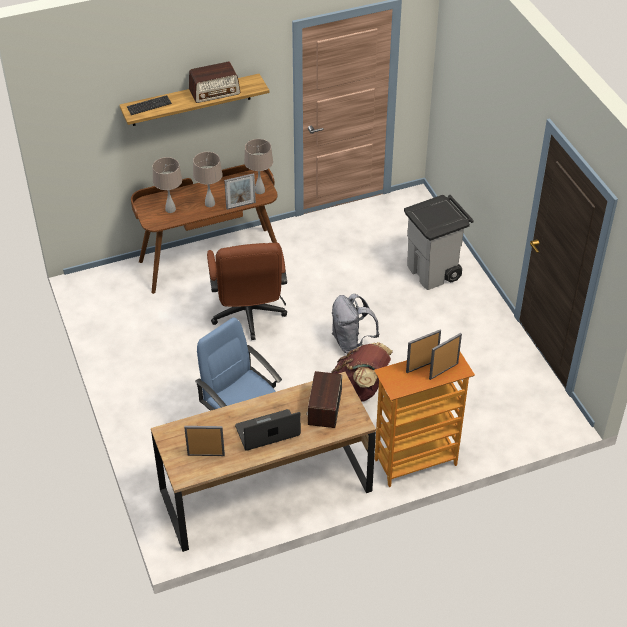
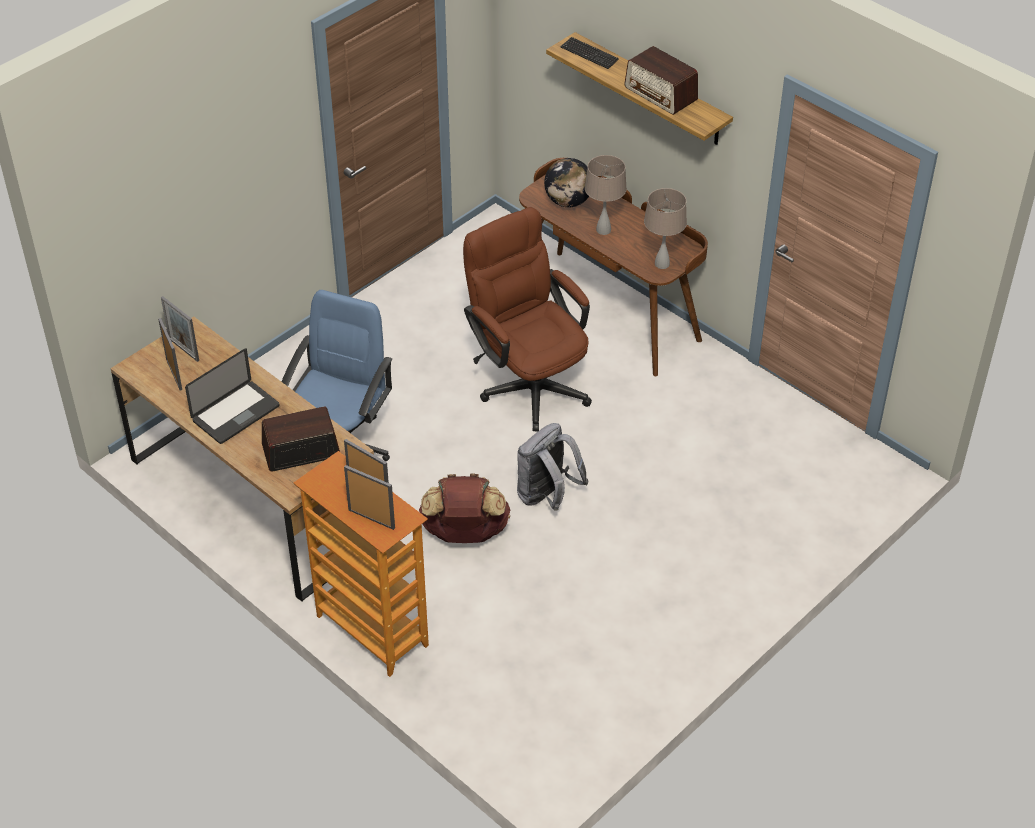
camera: 65 degrees right, 0 degrees up
(170, 209) = (568, 202): beige table lamp -> globe
(241, 205) = (620, 257): picture frame -> picture frame (183, 349)
(248, 317) = (528, 382): brown office chair -> brown office chair turned 90 degrees clockwise
(267, 431) = (236, 413): laptop -> laptop turned 90 degrees clockwise
(434, 272) = (742, 539): grey trash can -> none

